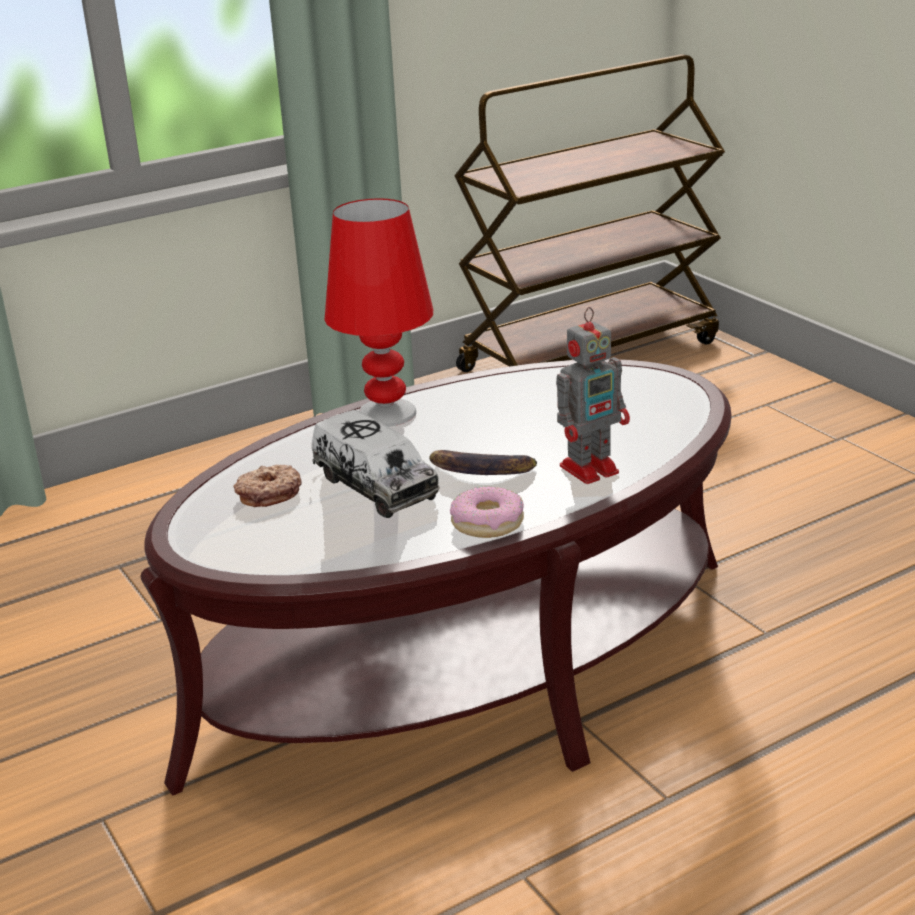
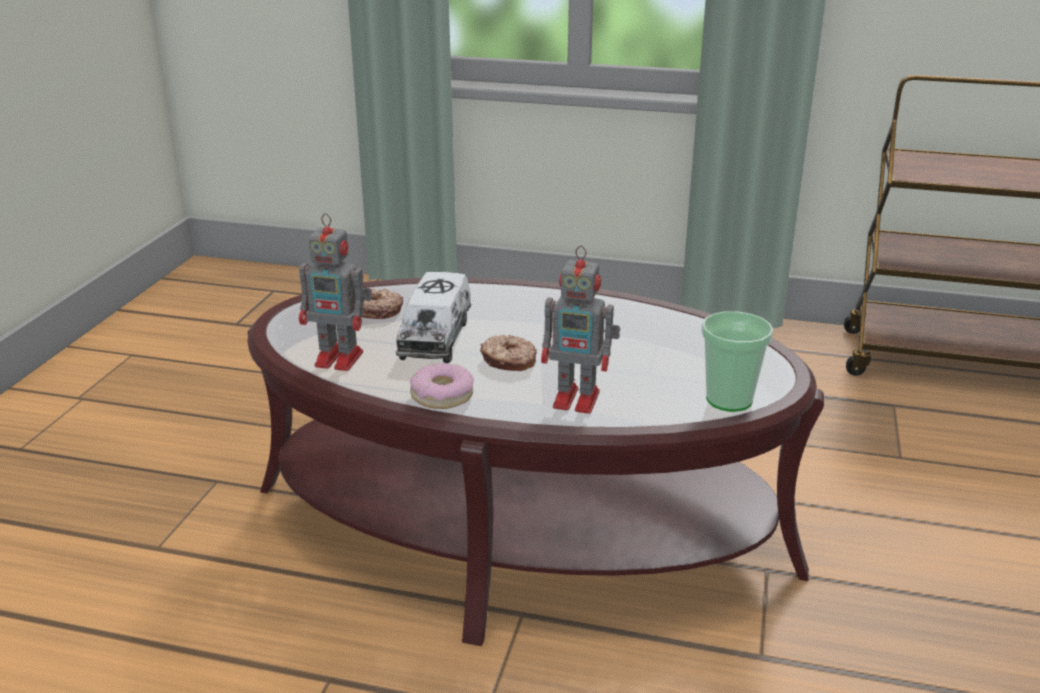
camera: 45 degrees right, 0 degrees up
(337, 545) = (341, 359): none -> toy robot
(386, 413) = (536, 296): red table lamp -> none
(478, 471) = (508, 361): banana -> donut
(683, 414) = (729, 400): none -> cup

